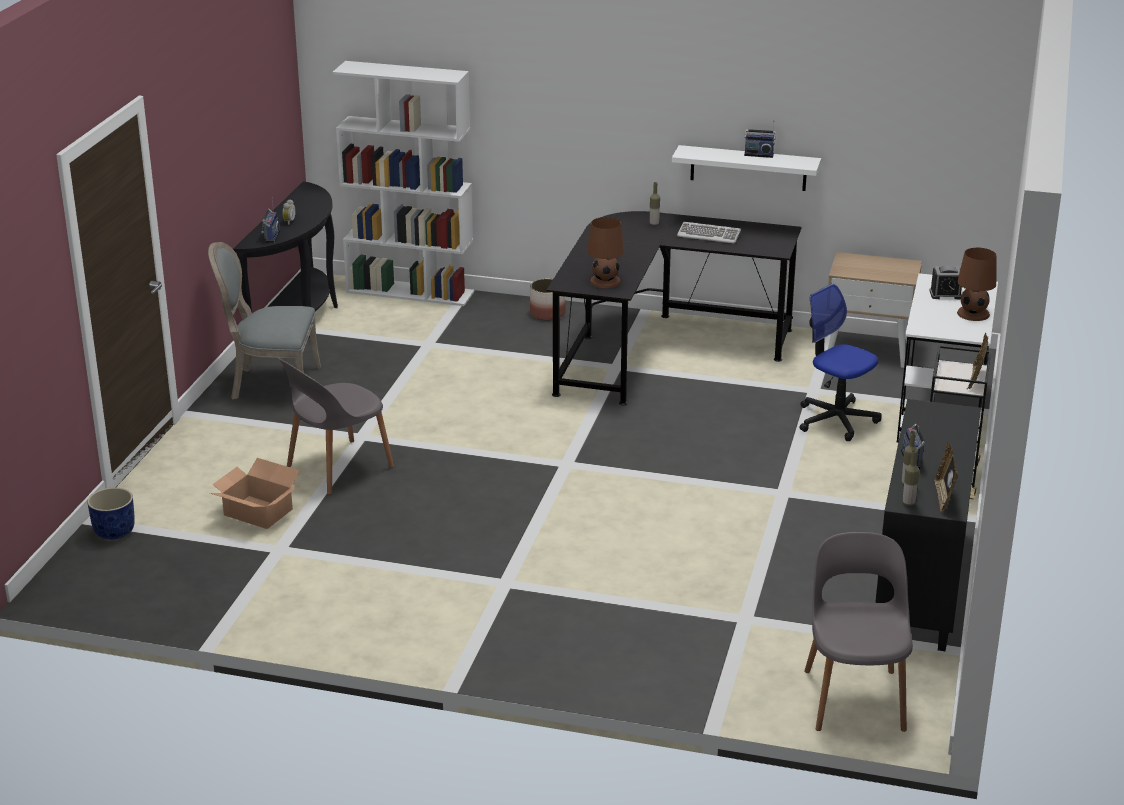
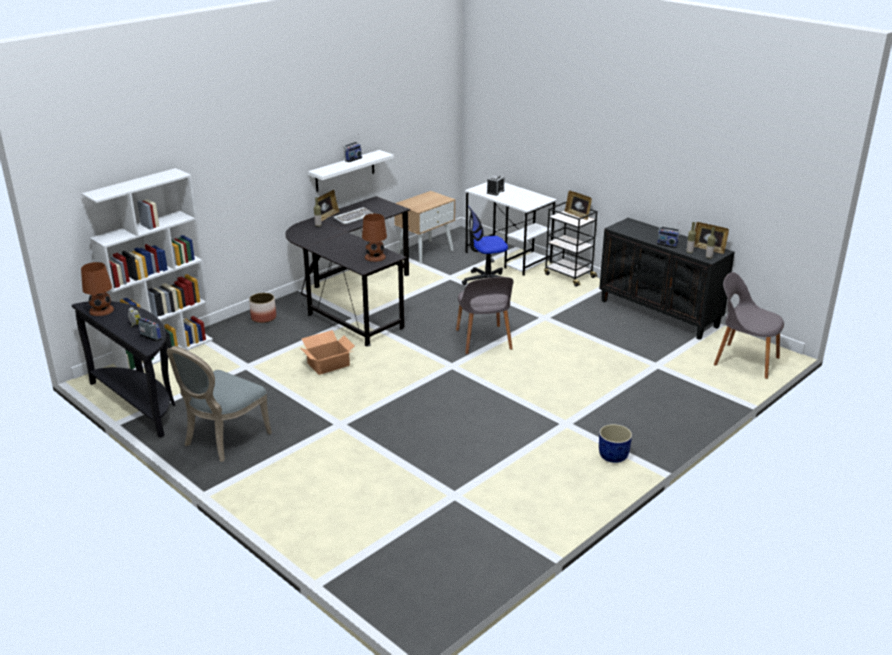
camera: 60 degrees left, 0 degrees up
(113, 532) = (360, 565): blue planter -> blue planter (613, 456)
(258, 512) = (396, 491): cardboard box -> cardboard box (328, 364)
(337, 468) = (371, 444): grey chair -> grey chair (483, 340)
(690, 220) = (327, 216): none -> picture frame
(972, 314) = (523, 193): brown table lamp -> brown table lamp (101, 310)

